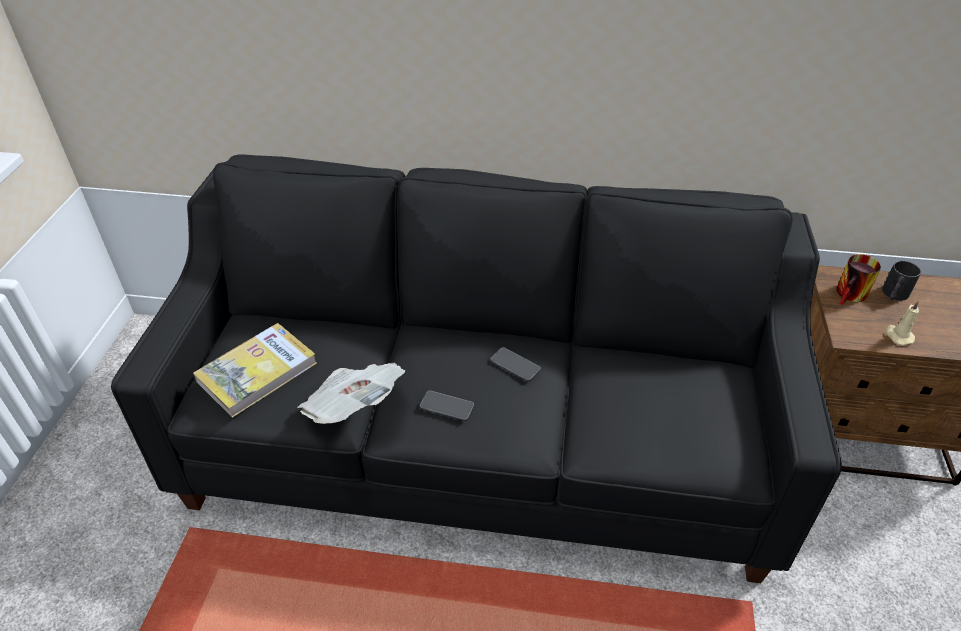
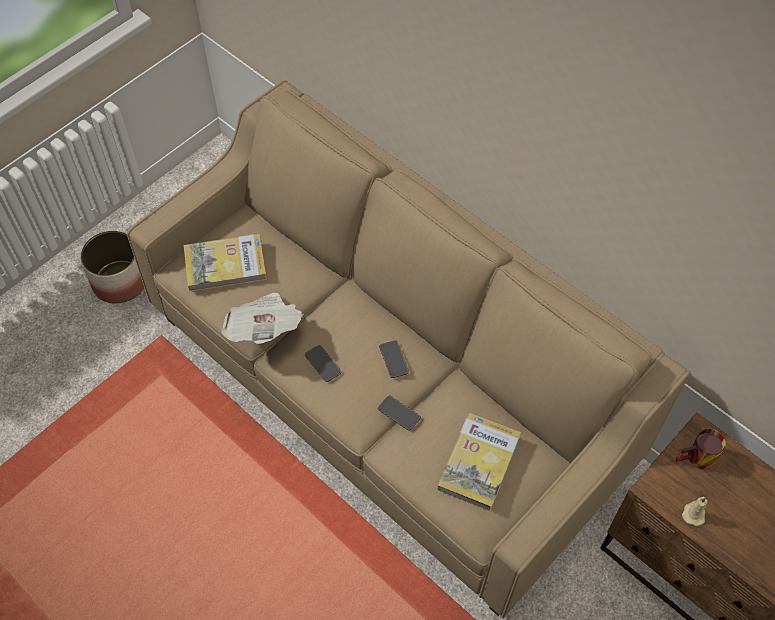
camera: 35 degrees right, 15 degrees up
(100, 501) = (120, 282): none -> planter
(482, 444) = (389, 391): black sofa -> beige sofa
(565, 409) = (399, 413): none -> phone
(682, 407) = (478, 463): none -> book
(893, 295) = (735, 479): black mug -> none

